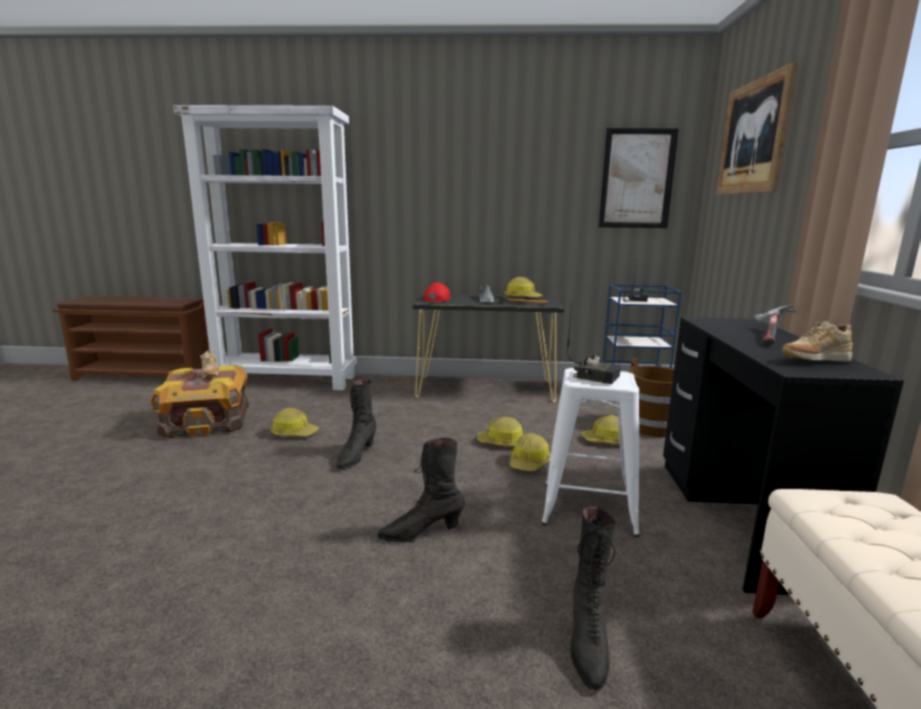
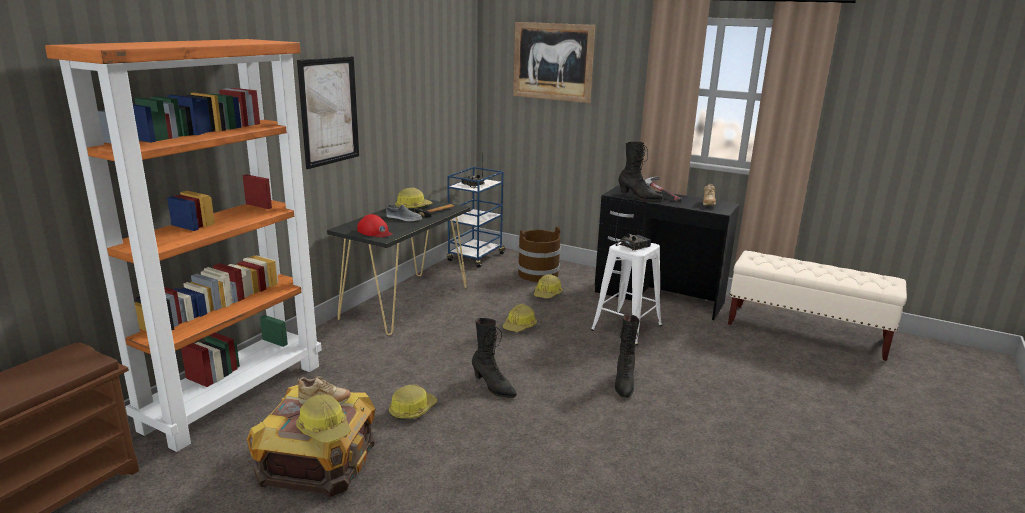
camera: 65 degrees left, 5 degrees up
(287, 381) = (235, 395): white bookcase -> orange bookcase
(529, 463) = (559, 326): hard hat -> hard hat (324, 428)
(588, 643) = (735, 365): black boot -> black boot (639, 197)
(637, 179) = (450, 83): picture -> picture (329, 111)

